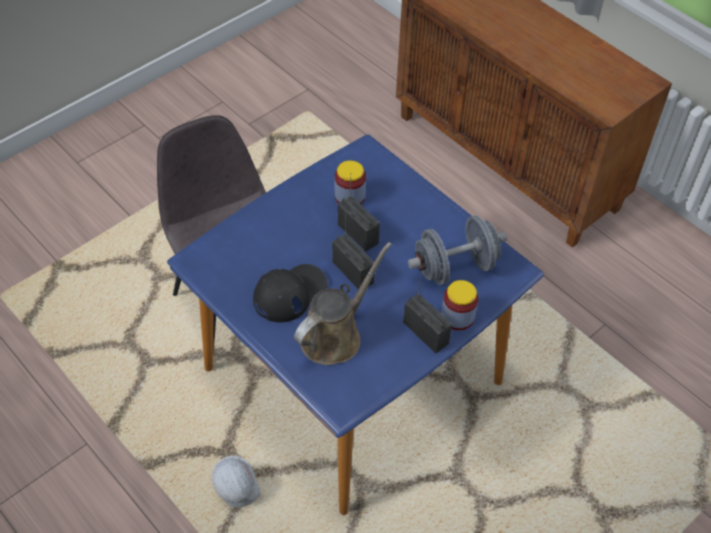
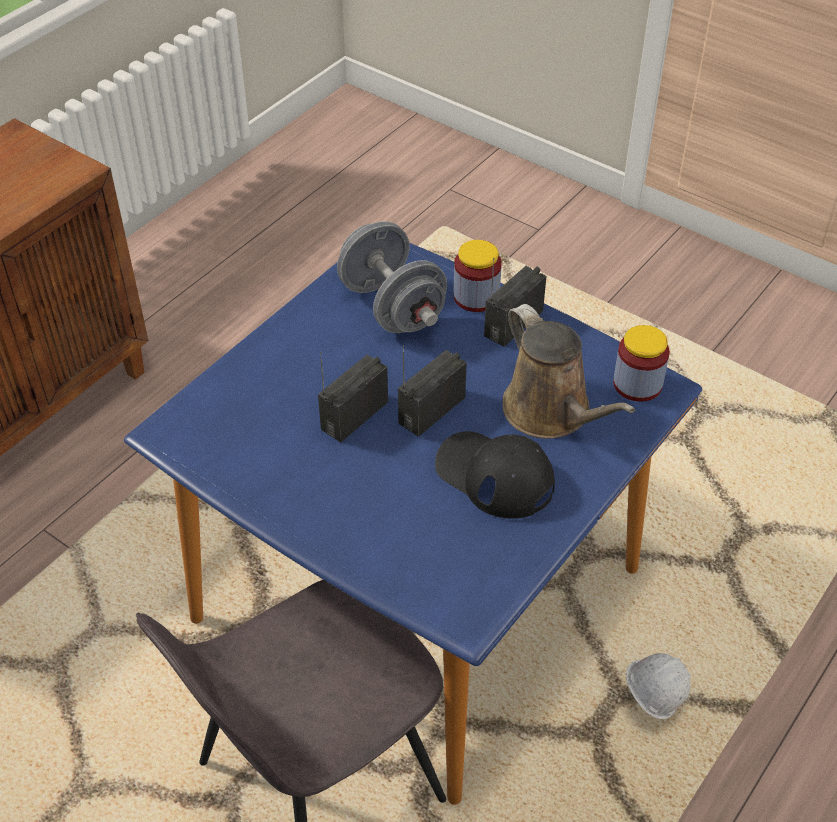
camera: 100 degrees left, 5 degrees down
(335, 335) = (551, 412): brown watering can -> brown watering can turned 150 degrees counterclockwise
(350, 196) = (277, 436): jar -> jar (637, 384)

